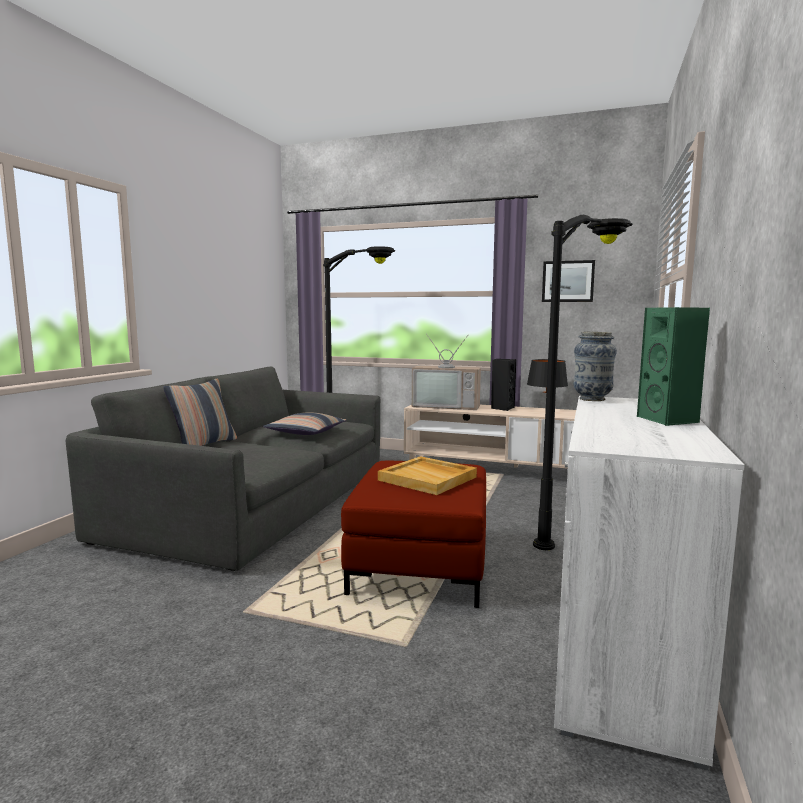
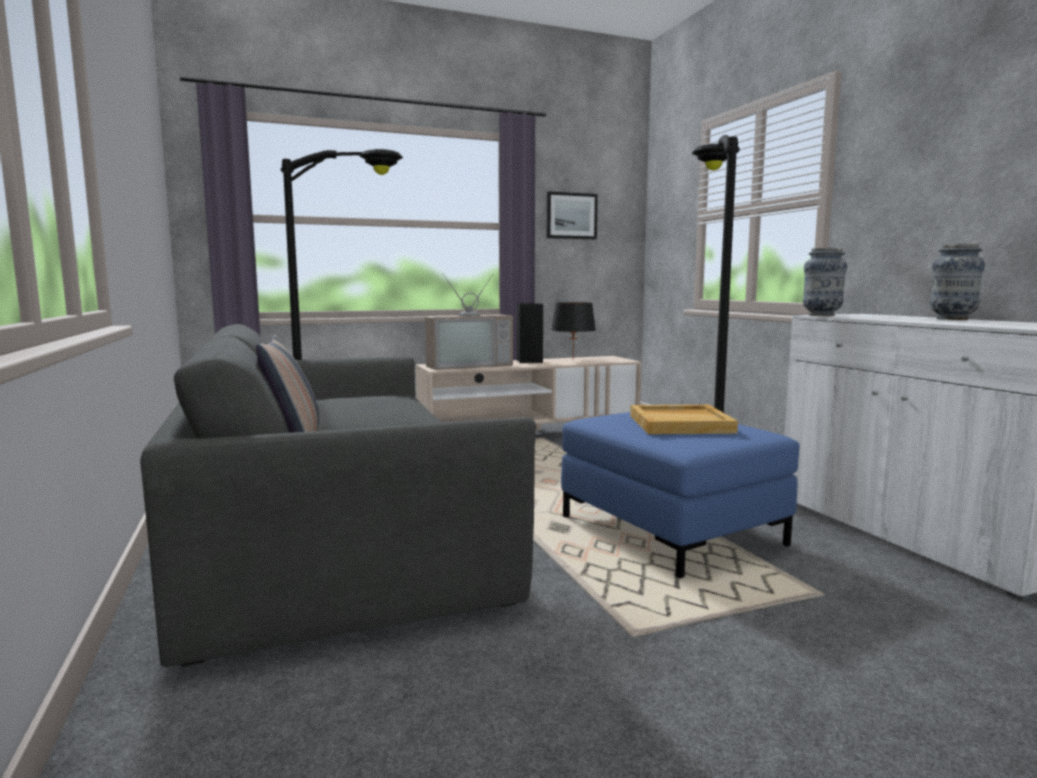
camera: 40 degrees left, 0 degrees up
(306, 432) = (380, 411): pillow -> none
(419, 564) = (668, 530): red ottoman -> blue ottoman
(669, 420) = (952, 319): green speaker -> vase

